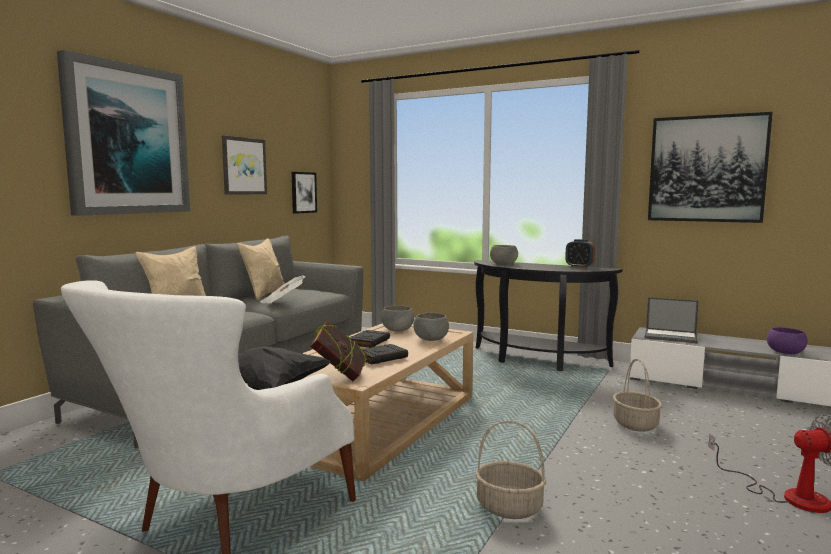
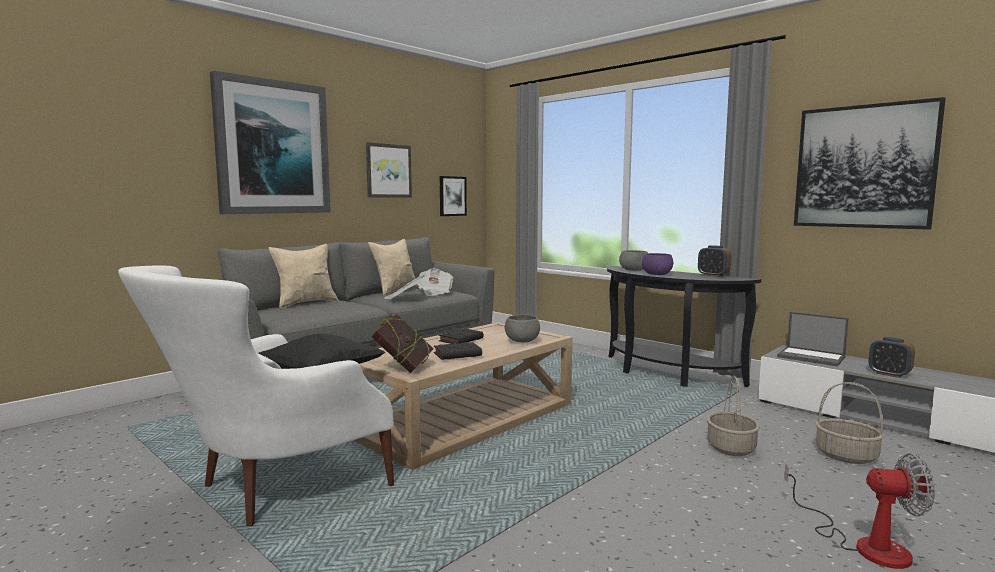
camera: 15 degrees right, 0 degrees up
(307, 294) = (434, 293): none -> newspaper
(397, 329) = (499, 330): grey bowl -> none
(508, 507) = (533, 512): basket -> basket (845, 456)
(740, 347) = (889, 374): none -> alarm clock
(785, 352) = (944, 383): purple bowl -> purple bowl (656, 274)

